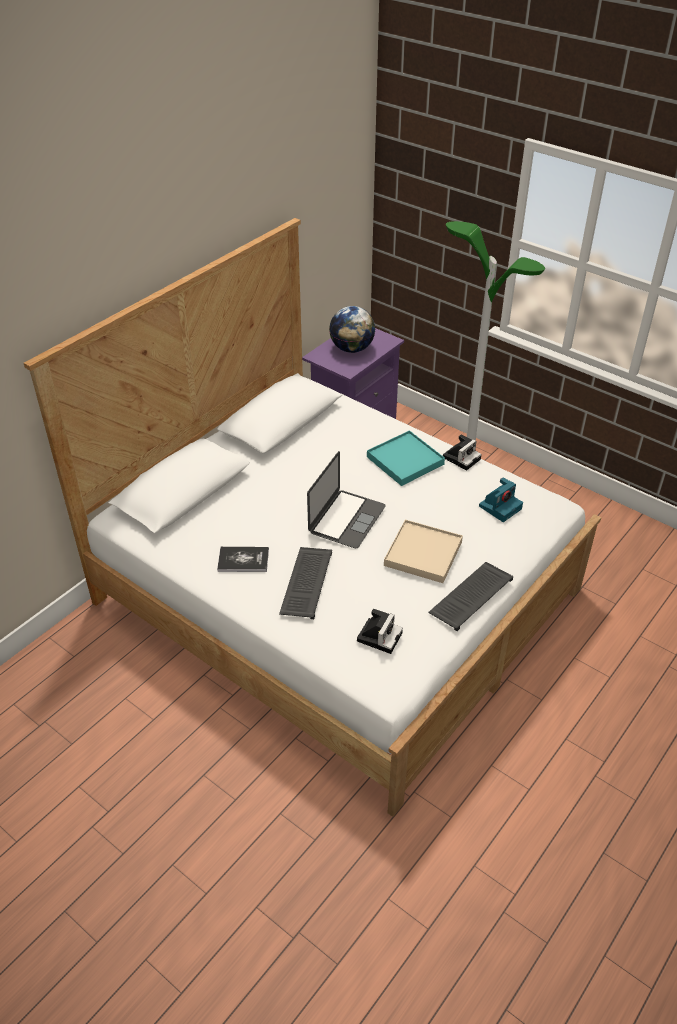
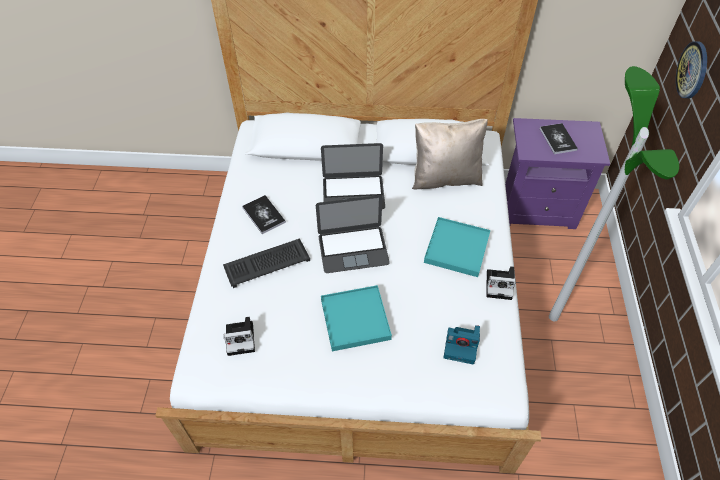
camera: 55 degrees right, 10 degrees up
(280, 489) = (353, 193): none -> laptop
(323, 428) = (445, 178): none -> beige pillow
(351, 349) = (557, 139): globe -> book
(423, 553) = (355, 319): beige tray -> turquoise tray
(429, 224) = (692, 70): none -> wall clock
(471, 595) = (333, 379): keyboard -> none

